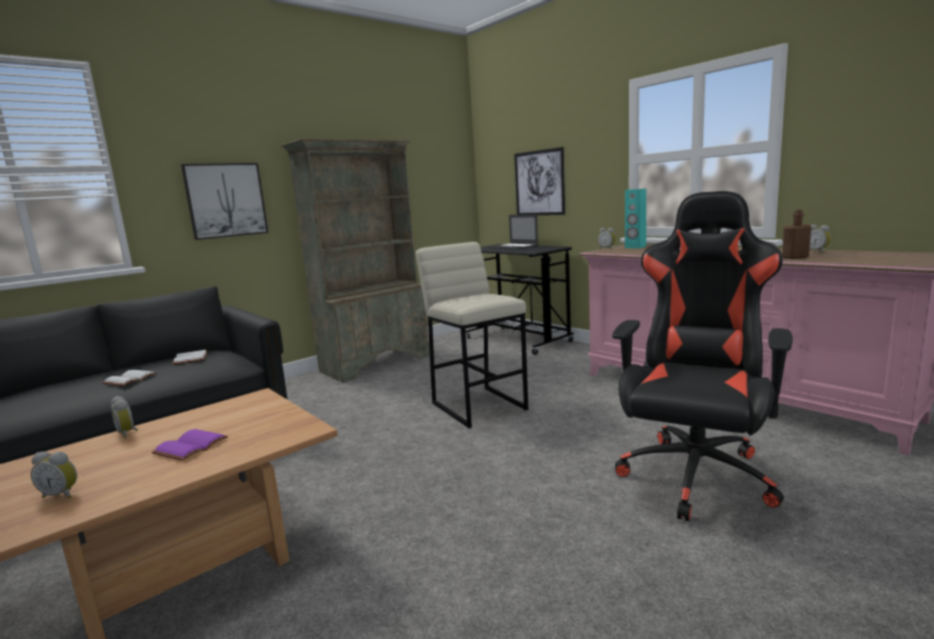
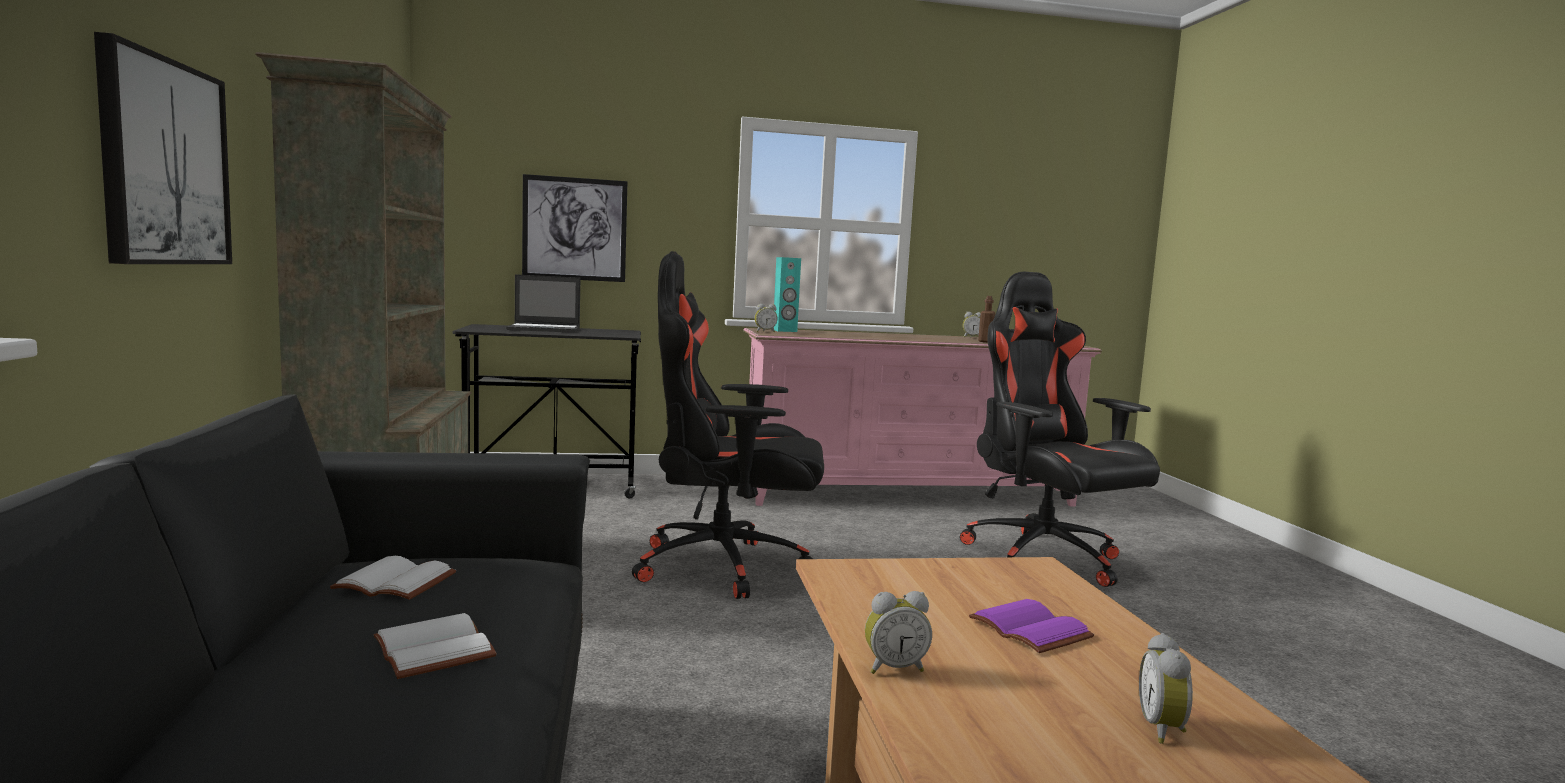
camera: 60 degrees left, 5 degrees down
(62, 494) = (1164, 729): alarm clock -> alarm clock turned 150 degrees clockwise
(477, 405) = (734, 568): beige stool -> black office chair

